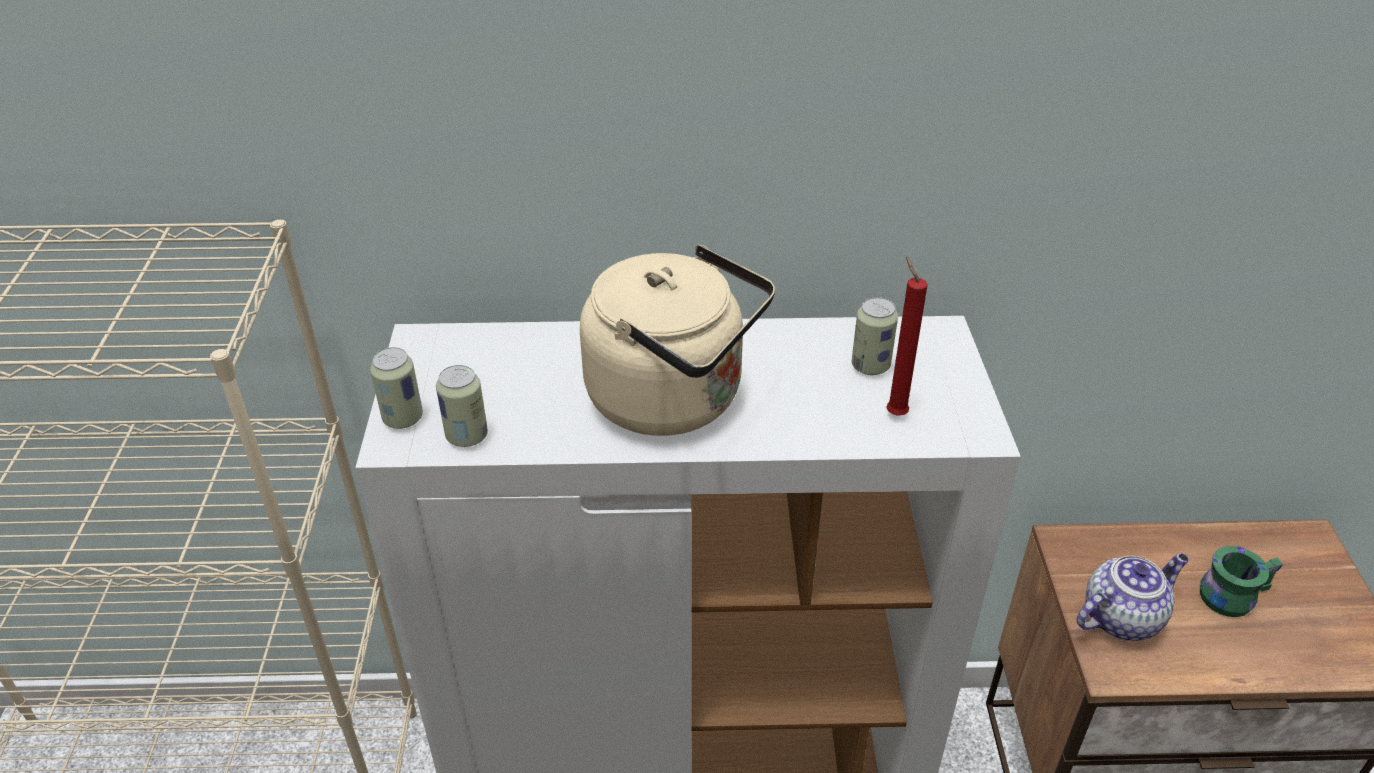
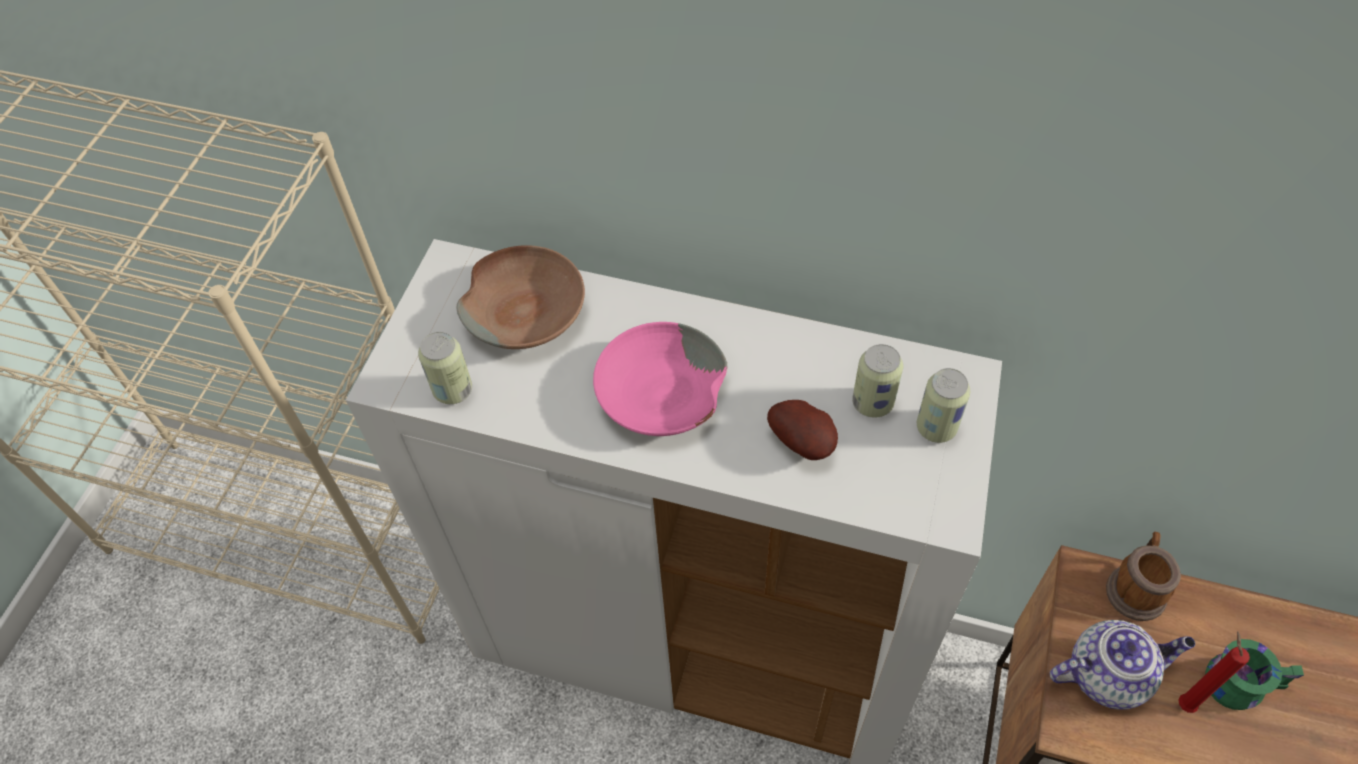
camera: 20 degrees right, 15 degrees up
(403, 418) = (404, 354): can -> can (936, 427)
(514, 360) = (526, 310): none -> brown bowl
(674, 399) = (660, 395): beige kettle -> pink bowl
(824, 406) = (804, 442): none -> potato
(894, 412) = (871, 468): red candle -> red candle (1184, 702)
(1111, 541) = (1136, 587): none -> mug

